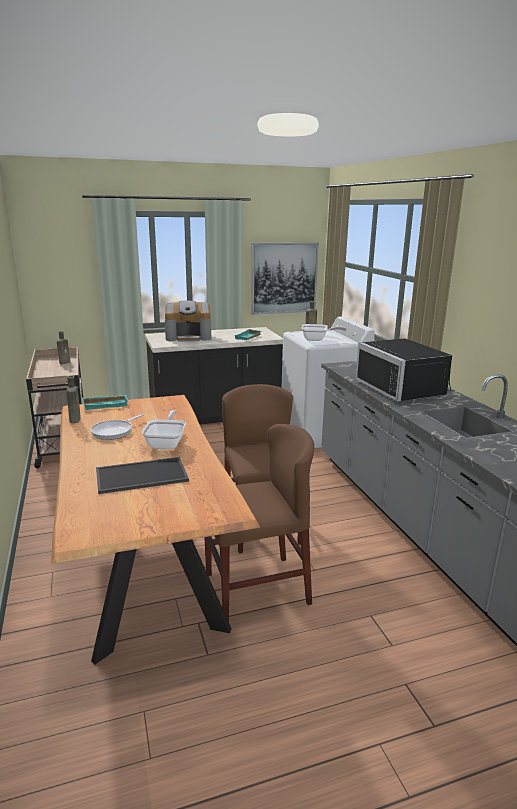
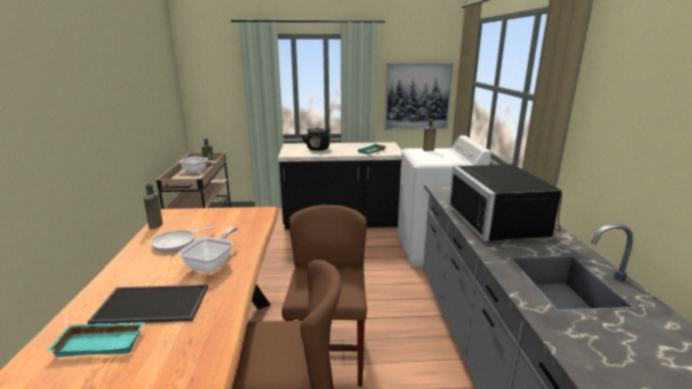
camera: 15 degrees right, 0 degrees up
(106, 404) = (197, 211): turquoise tray -> turquoise tray (102, 342)
(188, 337) = (318, 148): coffee machine -> black kettle
(317, 340) = (430, 158): frying pan -> frying pan (197, 171)

